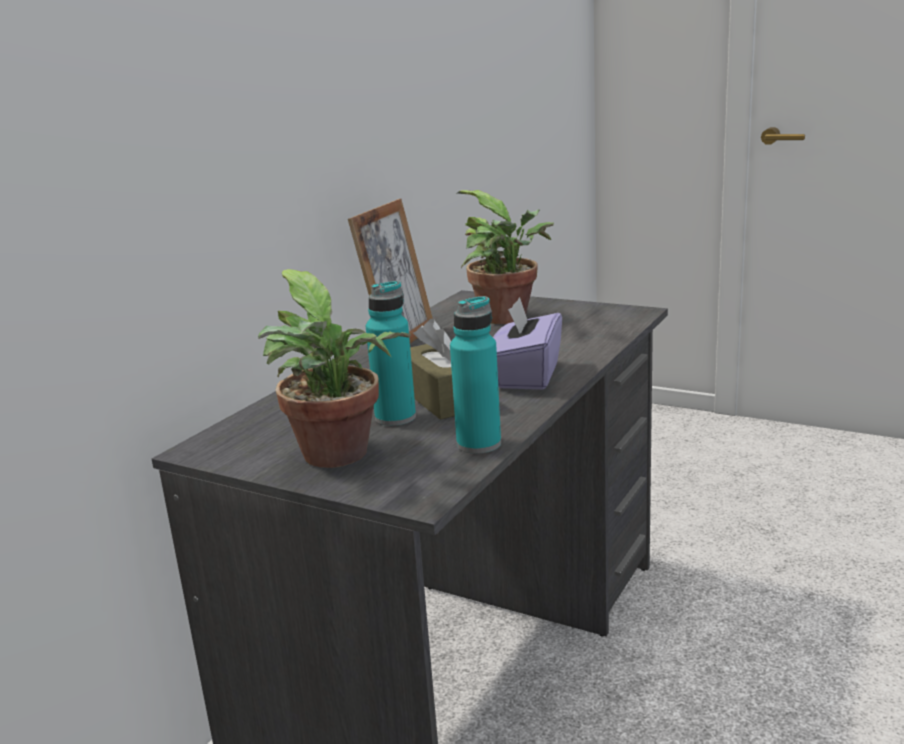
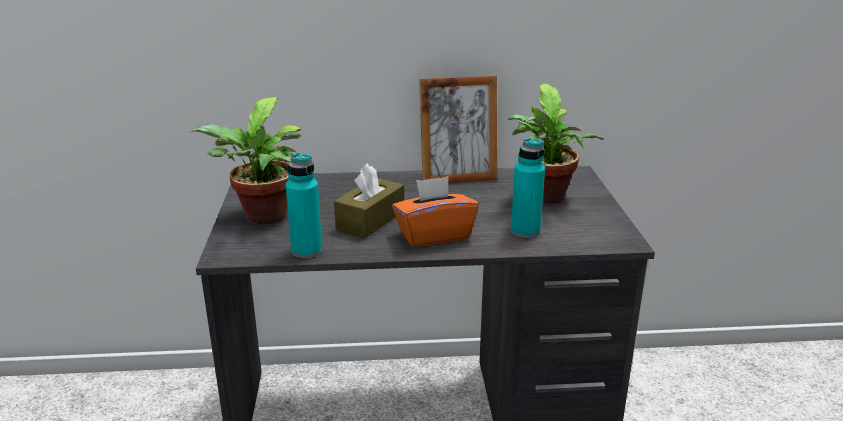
camera: 55 degrees right, 5 degrees up
(395, 418) = (328, 216): turquoise bottle -> turquoise bottle (525, 231)
(526, 376) = (434, 235): purple tissue box -> orange tissue box

